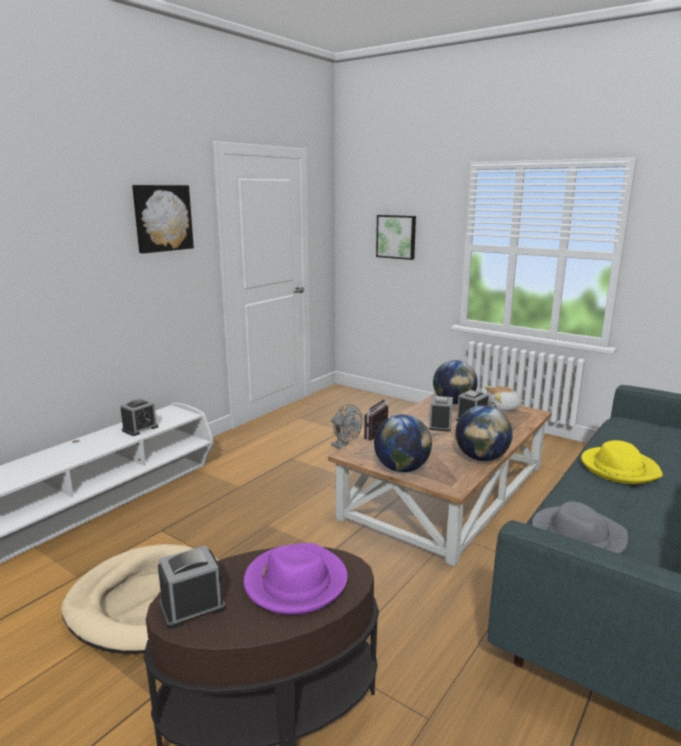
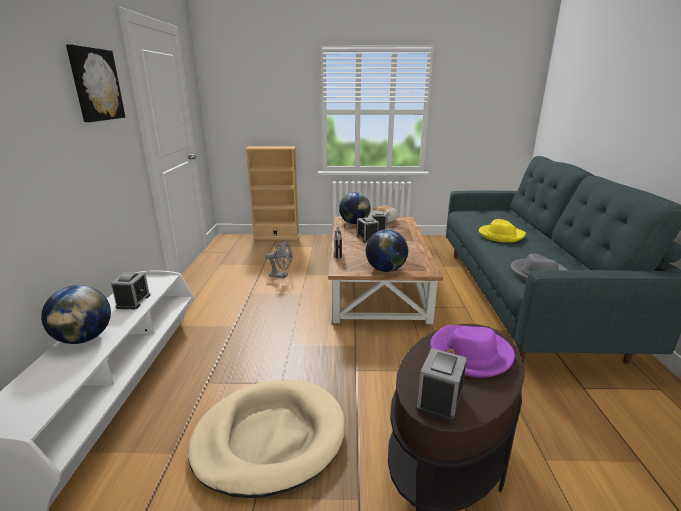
camera: 35 degrees left, 5 degrees up
(393, 401) = (276, 237): none -> beige bookcase
(396, 236) = (262, 106): picture -> none
(481, 458) = (417, 250): globe -> globe (84, 338)

